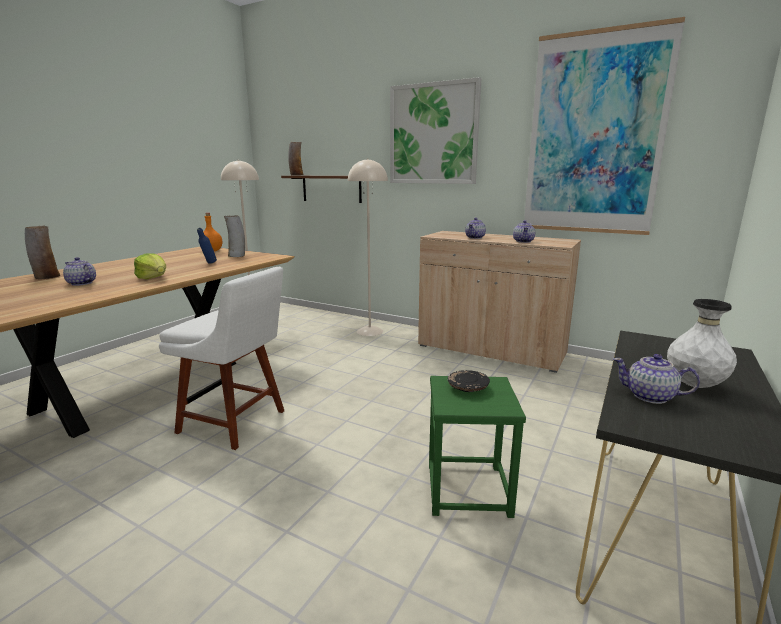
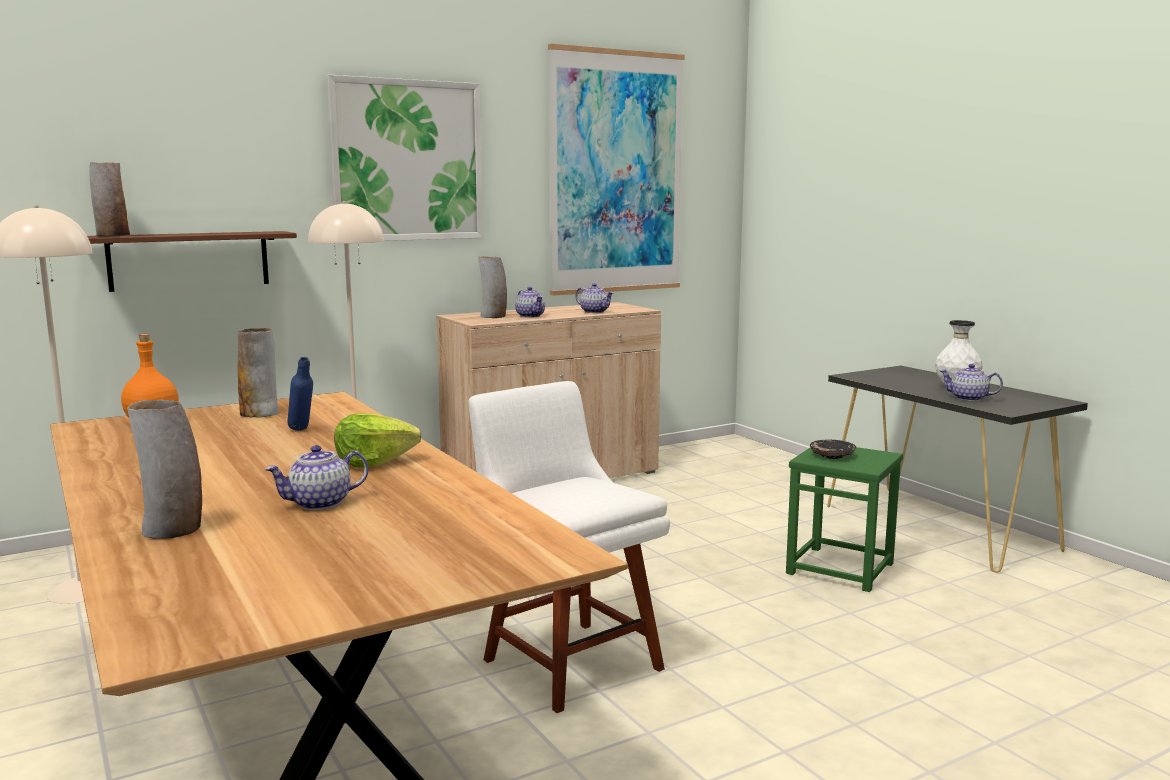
camera: 60 degrees left, 5 degrees down
(236, 422) = (567, 660): white chair -> white chair turned 90 degrees counterclockwise
(457, 235) = (493, 316): none -> vase
(650, 396) = (969, 398): teapot -> teapot turned 60 degrees clockwise

